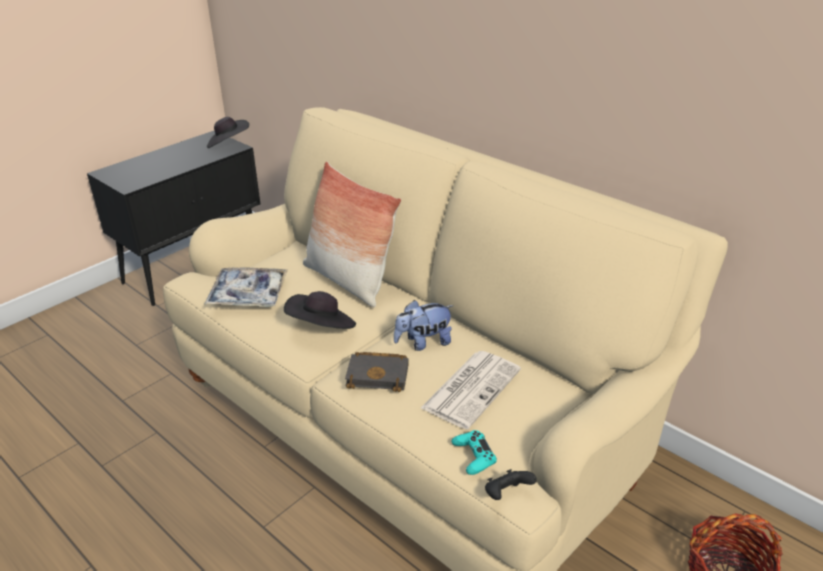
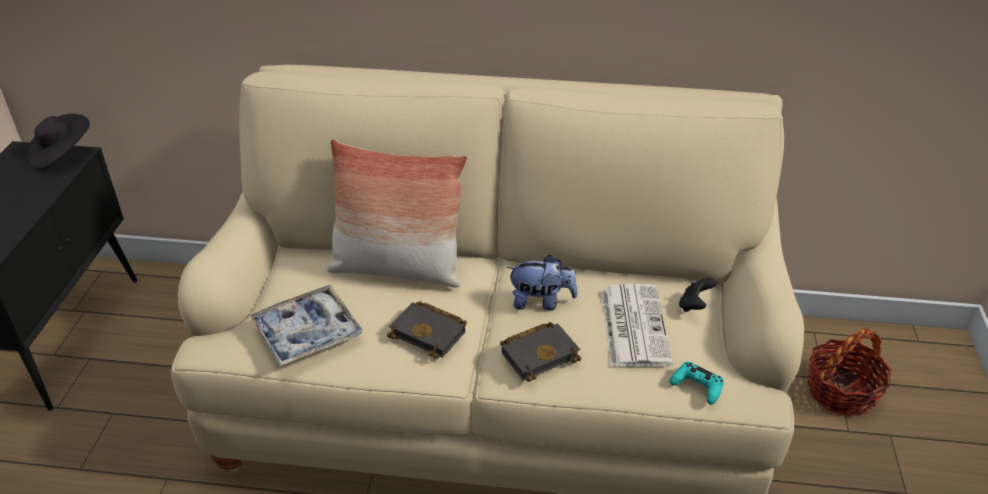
camera: 35 degrees left, 5 degrees up
(322, 328) = (430, 333): black hat -> black book
(423, 342) = (541, 302): plush toy -> plush toy turned 120 degrees counterclockwise
(506, 494) = (750, 405): black game controller -> black game controller (694, 305)

